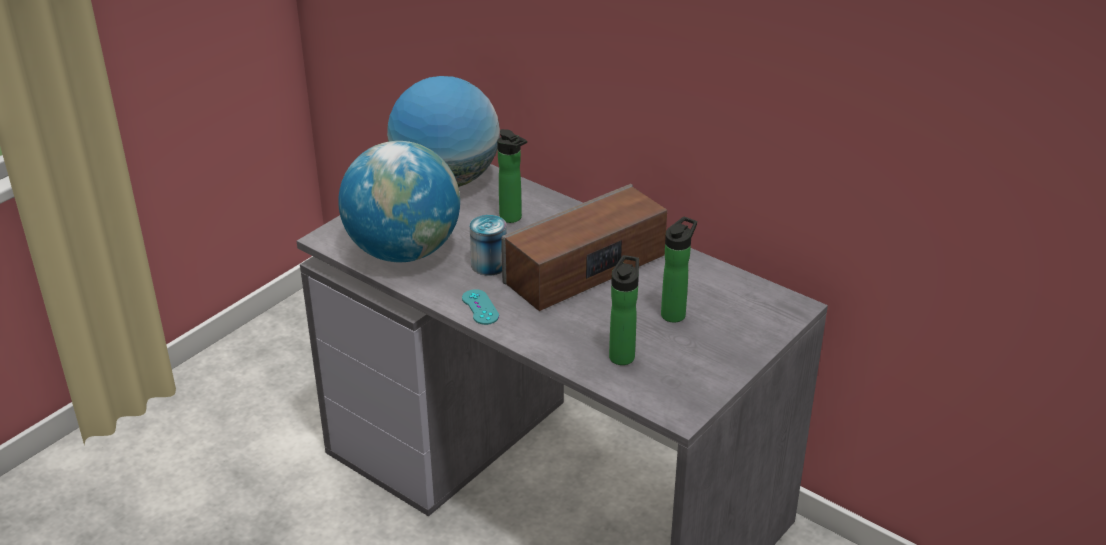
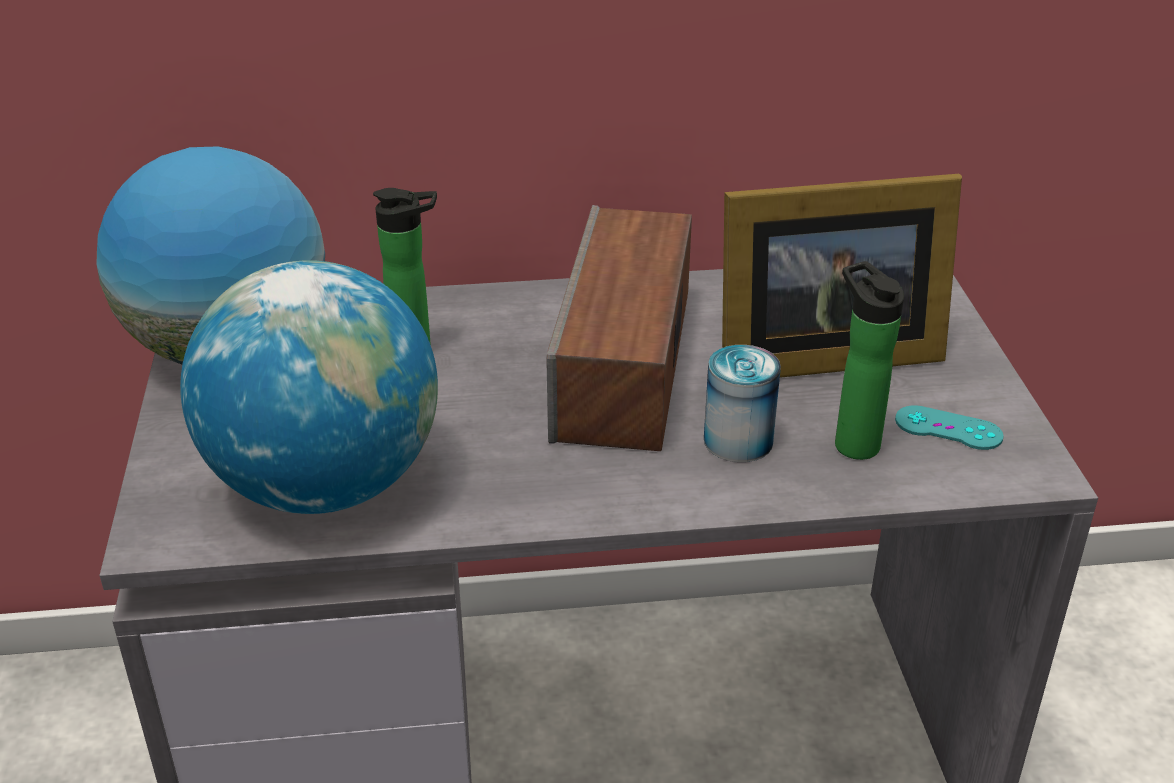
camera: 45 degrees left, 0 degrees up
(480, 307) = (573, 496): turquoise game controller -> turquoise game controller (948, 428)
(489, 265) = (487, 430): can -> can (738, 440)
(675, 313) = (817, 355): bottle -> picture frame

